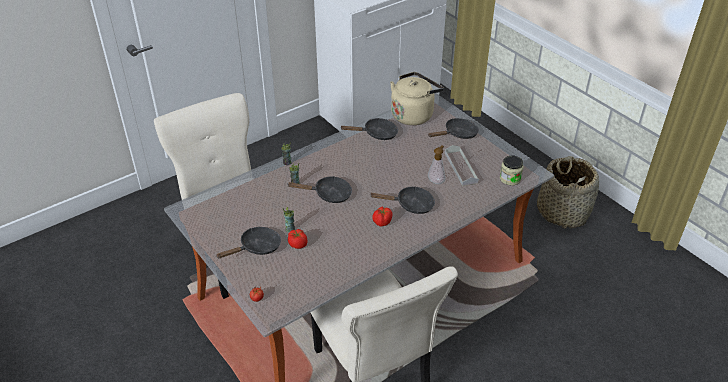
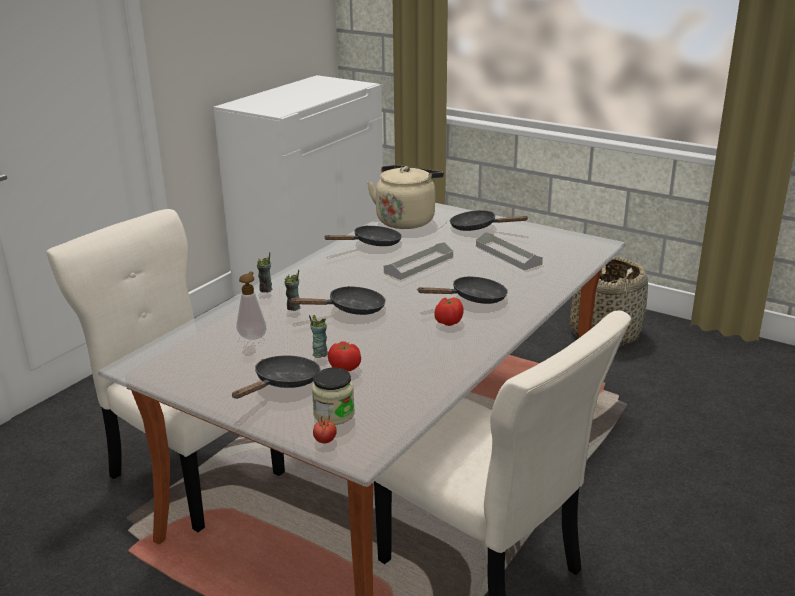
camera: 20 degrees left, 15 degrees down
(395, 163) = (419, 265): none -> grey tray
(436, 181) = (487, 271): soap dispenser -> soap dispenser (253, 336)
(458, 134) = (478, 227): black frying pan -> black frying pan turned 105 degrees counterclockwise
(510, 179) = (577, 254): jar -> jar (334, 414)

